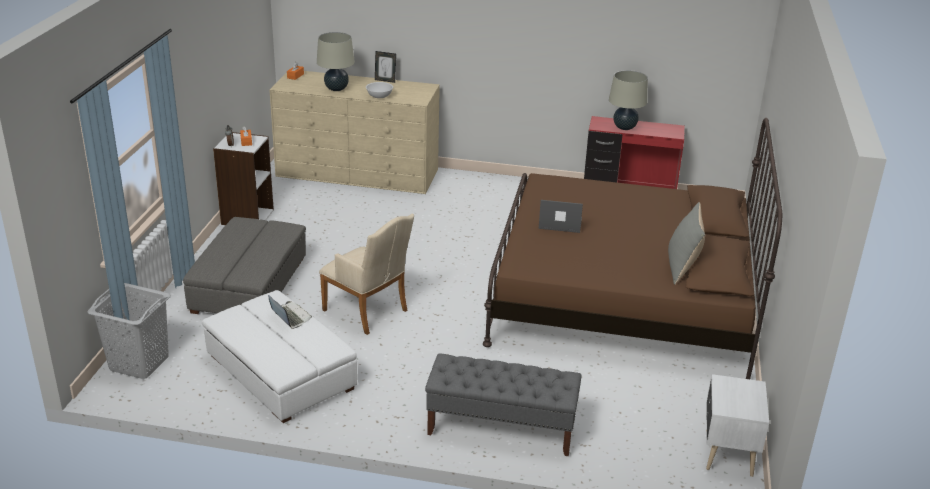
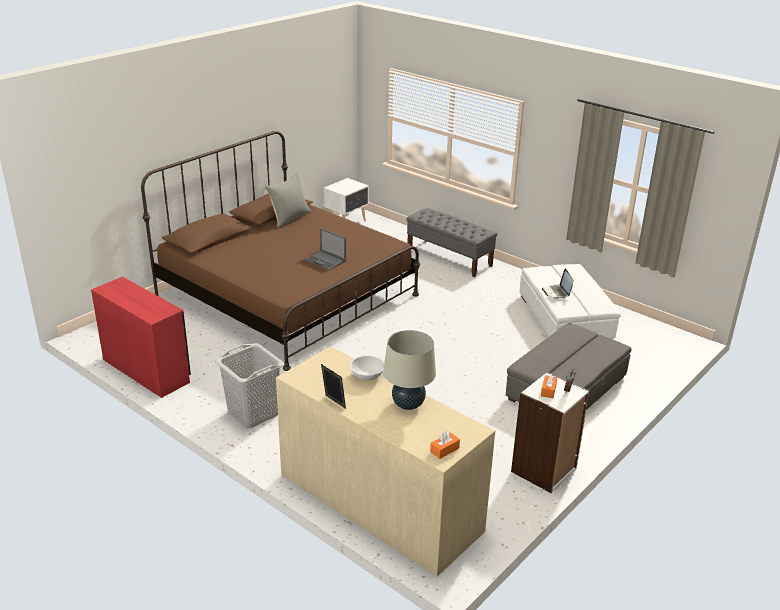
camera: 150 degrees left, 0 degrees up
(139, 363) = (666, 350): grey laundry basket -> grey laundry basket (253, 414)
(368, 312) = (480, 337): beige armchair -> none
(624, 127) = (148, 301): beige table lamp -> none

